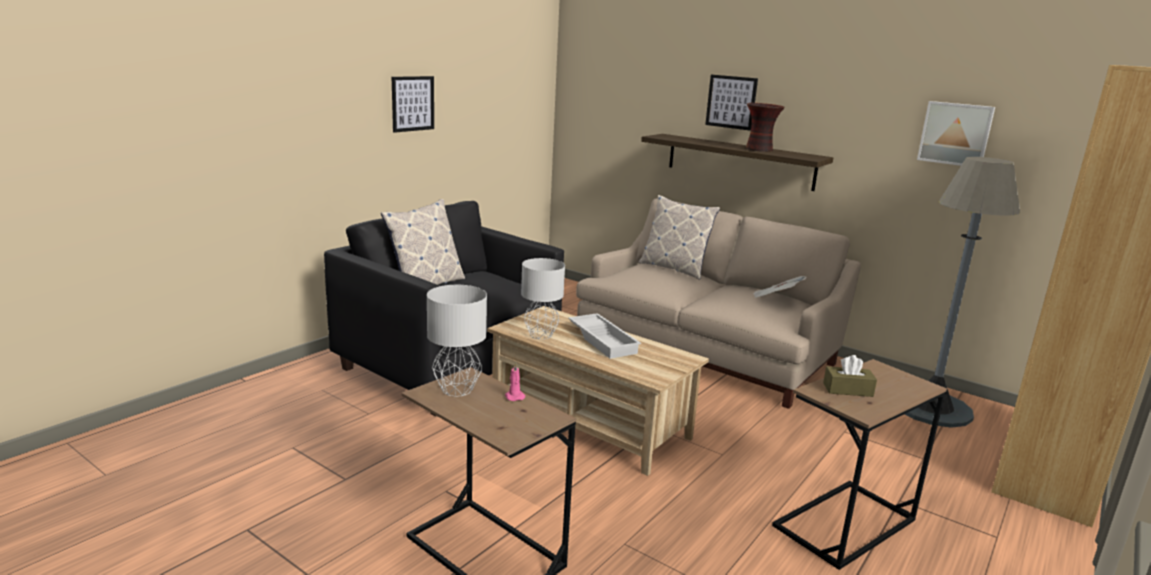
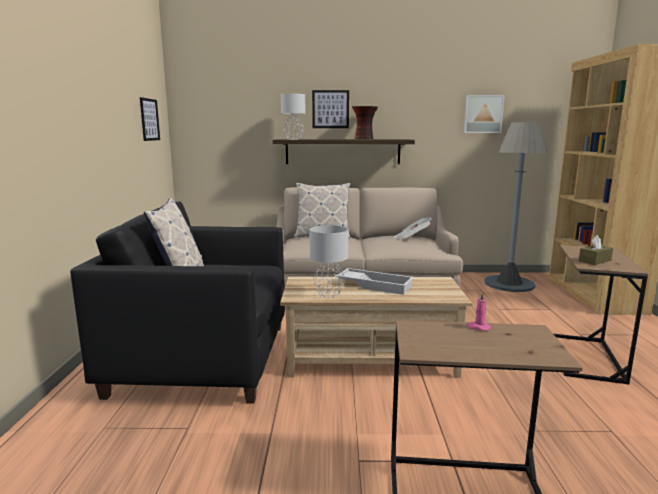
camera: 35 degrees left, 5 degrees down
(413, 103) = (89, 115): picture -> picture (149, 119)
(458, 389) = (432, 338): grey table lamp -> grey table lamp (294, 139)

